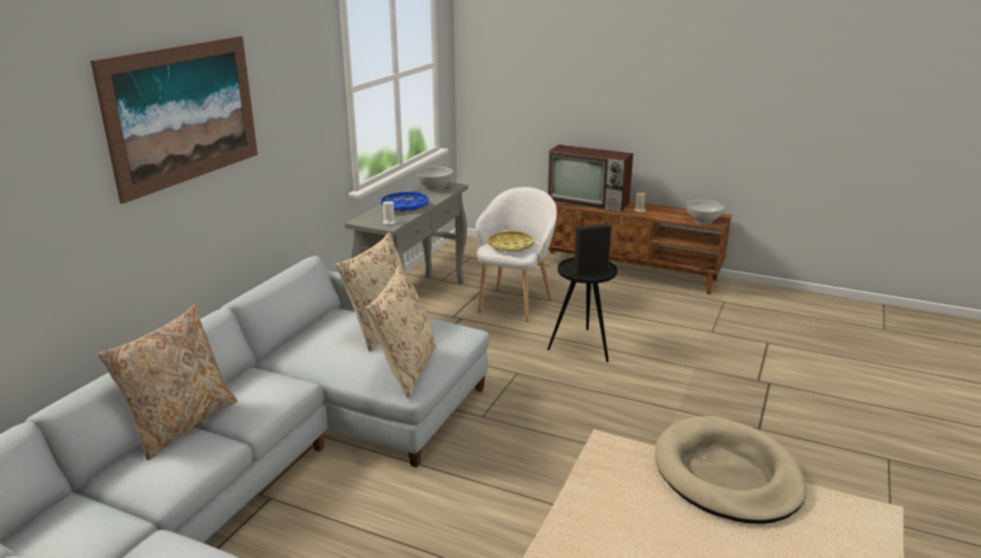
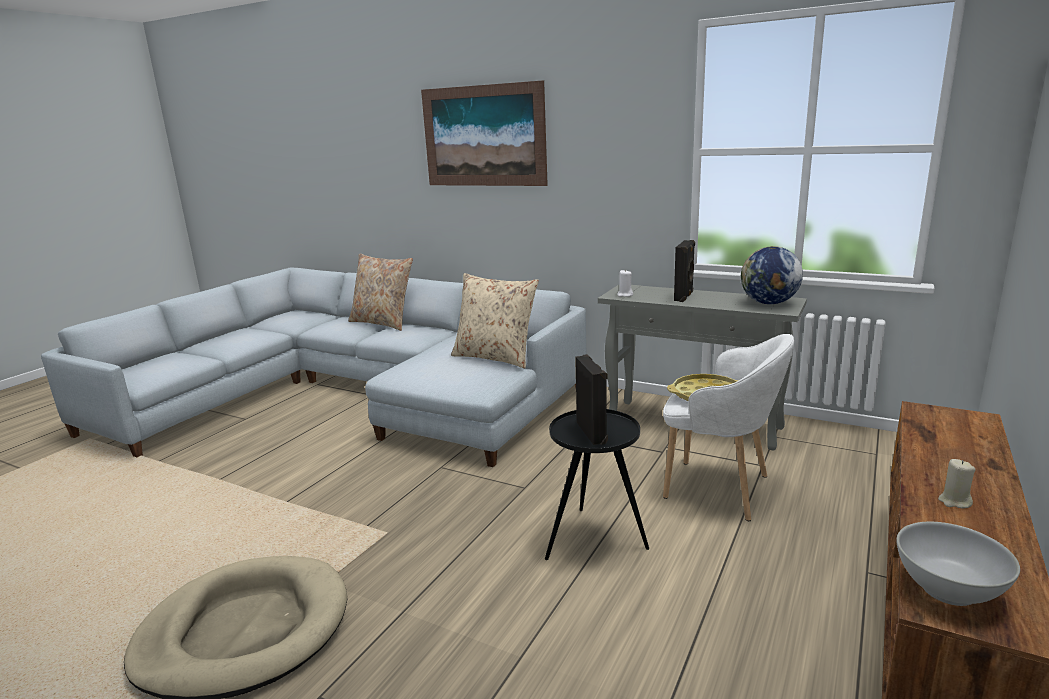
camera: 95 degrees right, 5 degrees down
(405, 206) = (684, 297): blue tray -> black speaker
(405, 369) = (419, 372): beige pillow -> none
(435, 187) = (768, 303): white bowl -> globe
(589, 202) = (957, 448): television -> none

